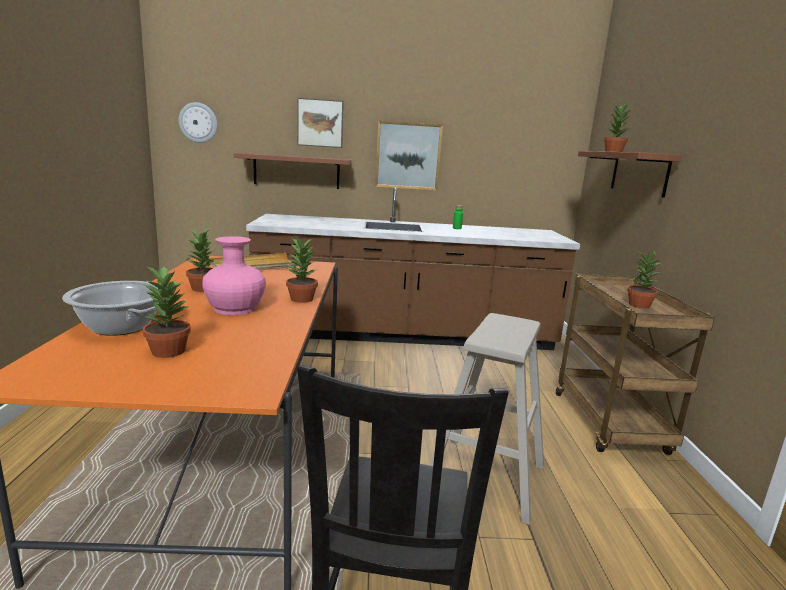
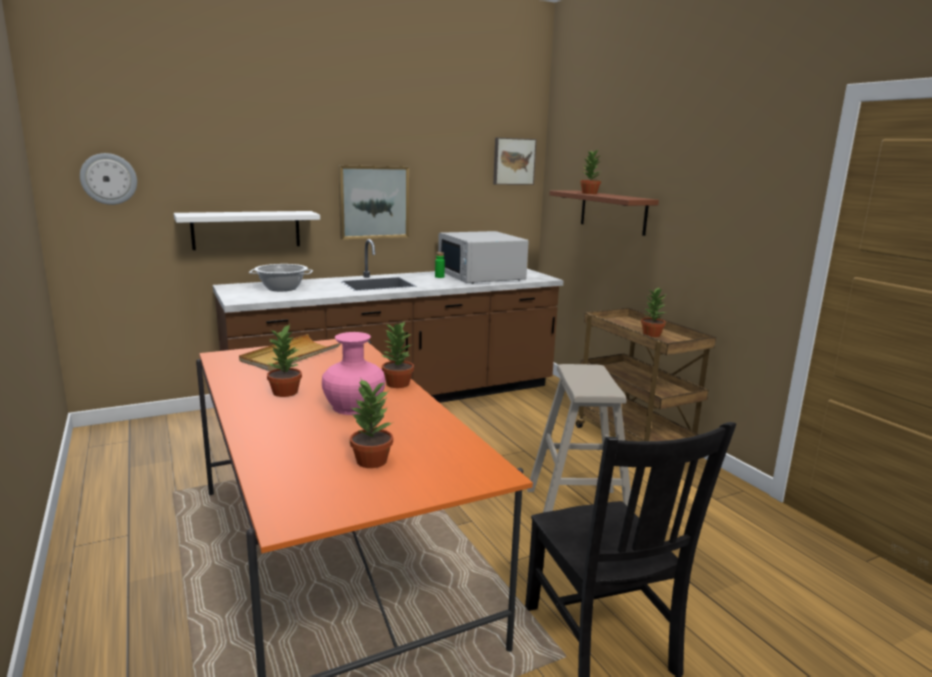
camera: 25 degrees left, 0 degrees up
(121, 327) = (282, 450): cooking pot -> cooking pot (282, 288)
(296, 171) = (246, 230): brown shelf -> white shelf
(320, 123) = (271, 171): picture -> picture (513, 161)
(497, 232) = (481, 276): none -> white microwave

